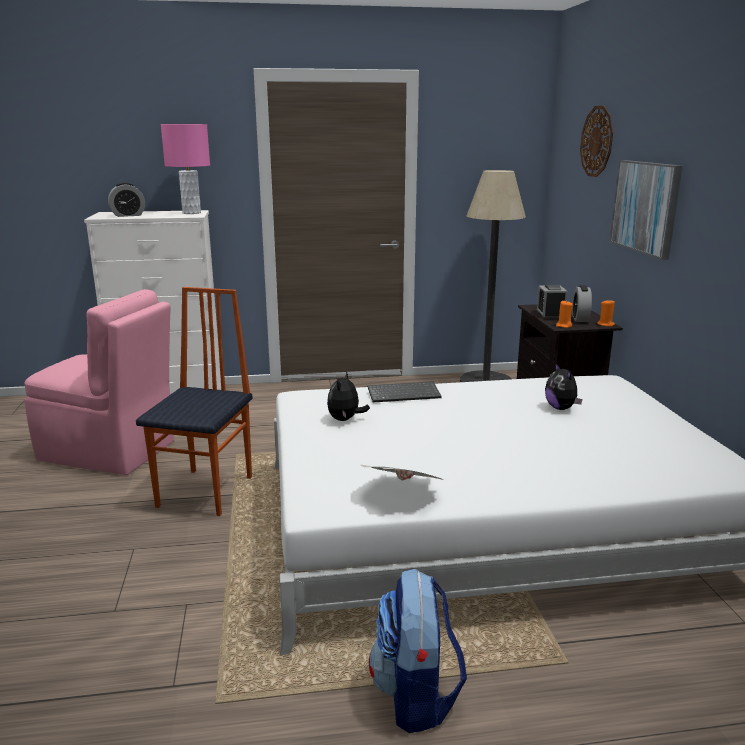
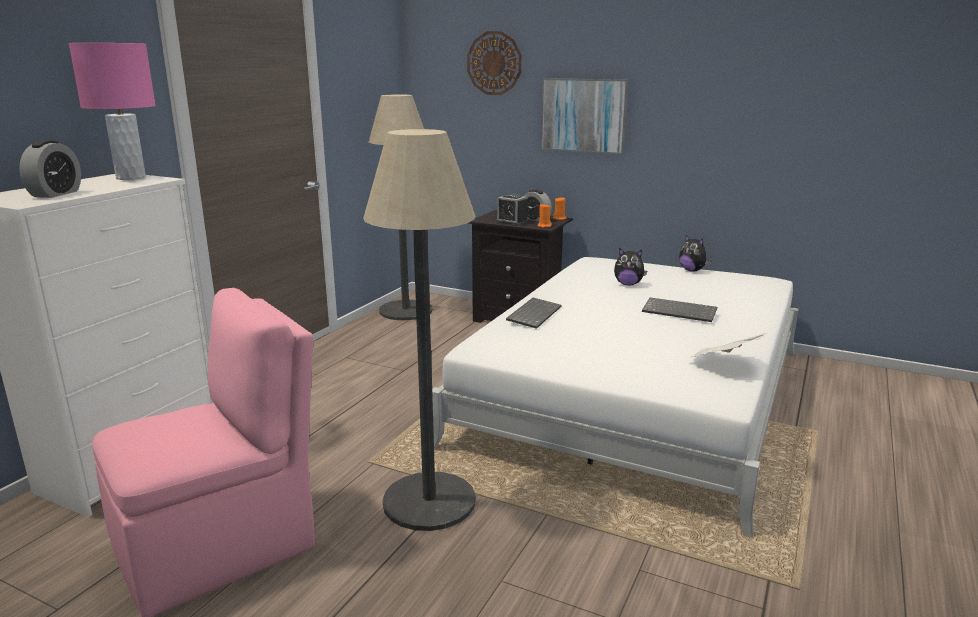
camera: 55 degrees left, 0 degrees up
(207, 491) = (429, 501): chair -> floor lamp
(345, 419) = (559, 347): plush toy -> plush toy (692, 270)
(416, 695) = (827, 495): backpack -> none
(517, 445) = (680, 311): none -> keyboard

